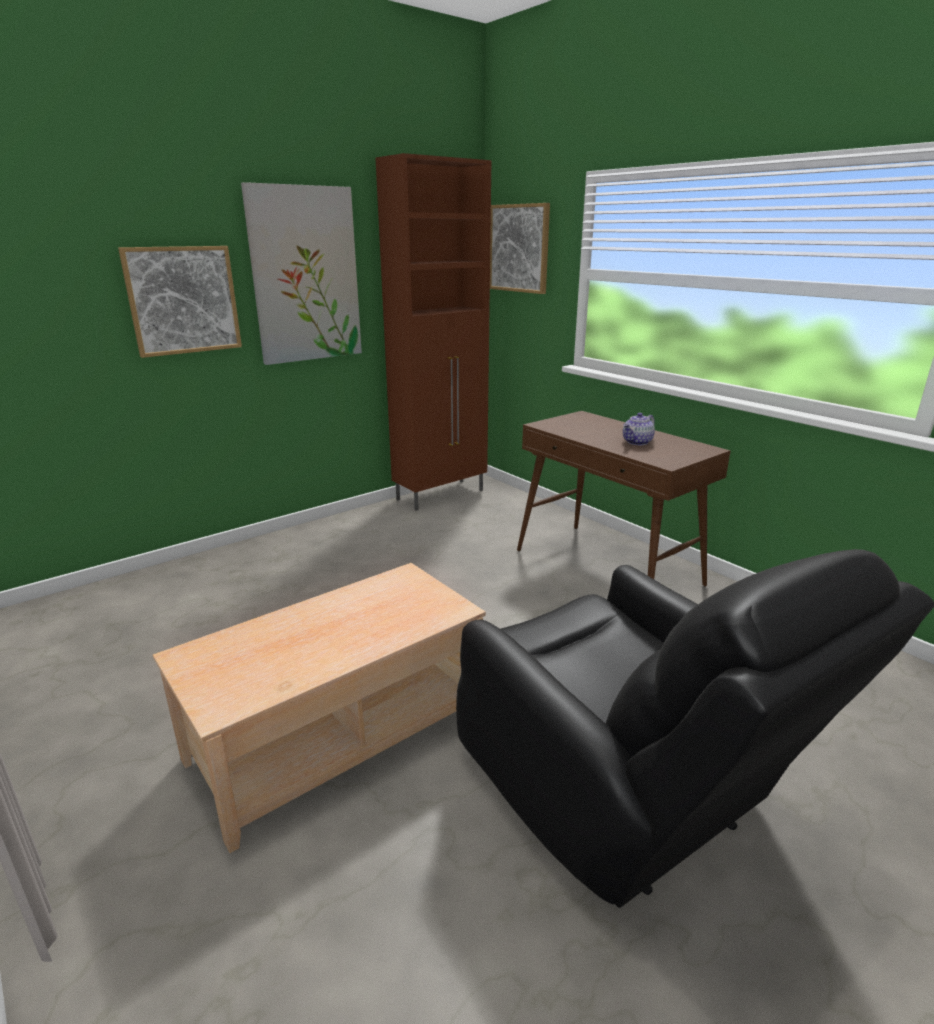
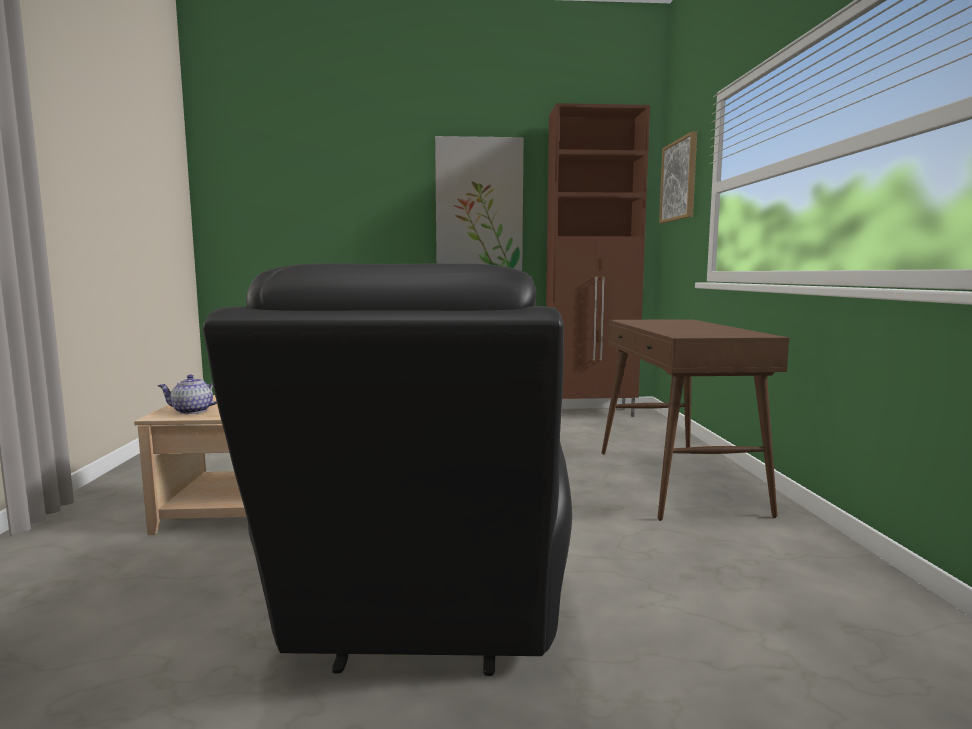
camera: 35 degrees right, 15 degrees down
(183, 300) = (382, 218): picture -> none
(637, 442) = (691, 329): teapot -> teapot (192, 411)

